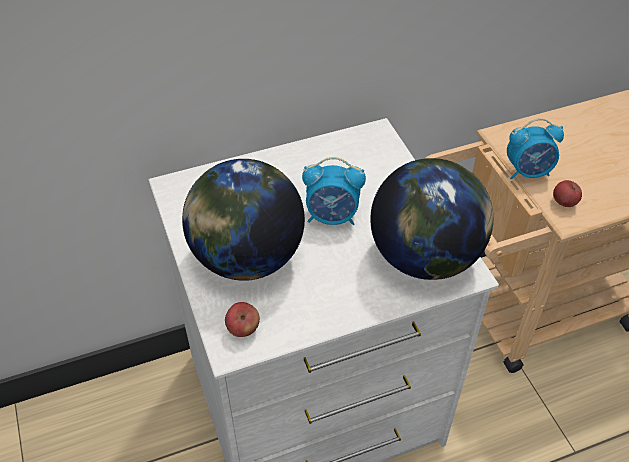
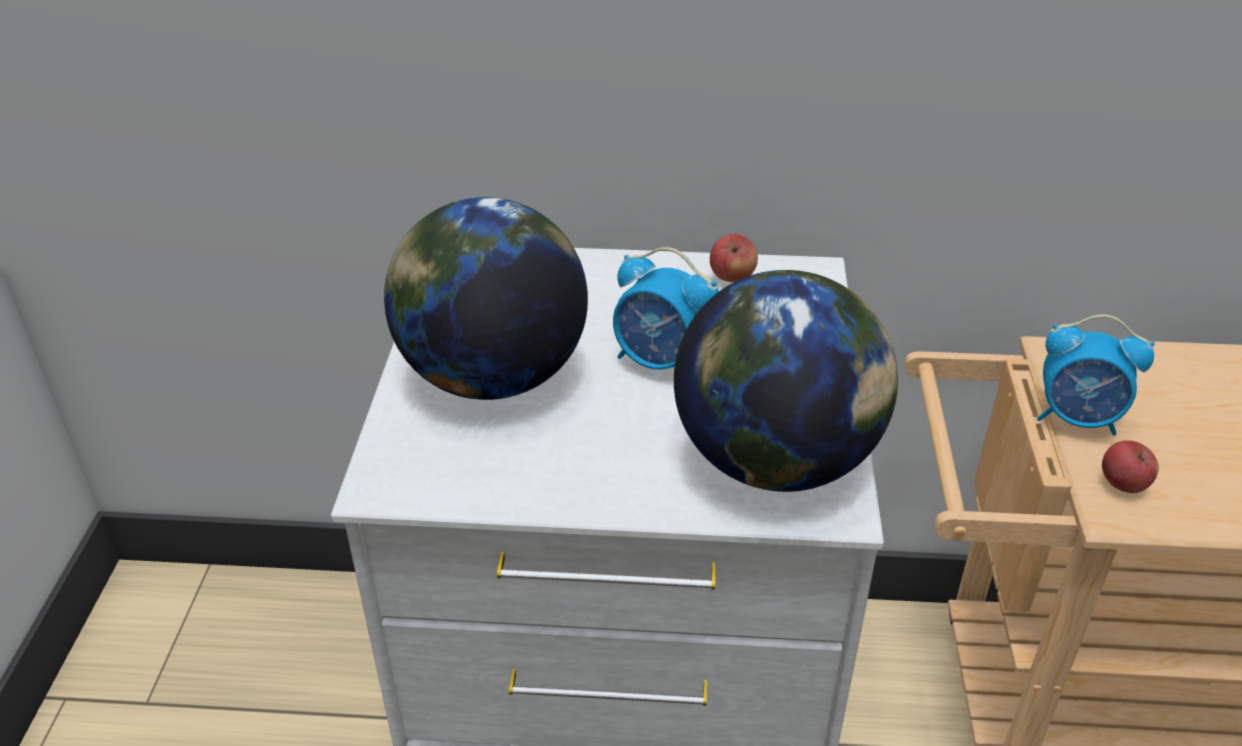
camera: 25 degrees right, 10 degrees down
(243, 329) = (417, 466): apple -> apple (732, 278)

